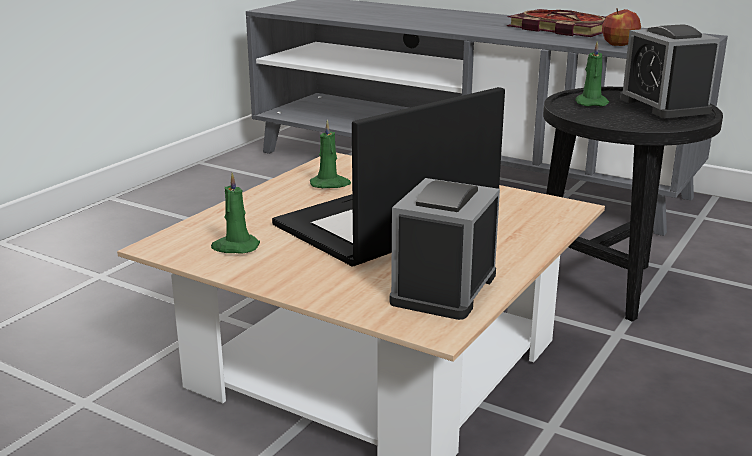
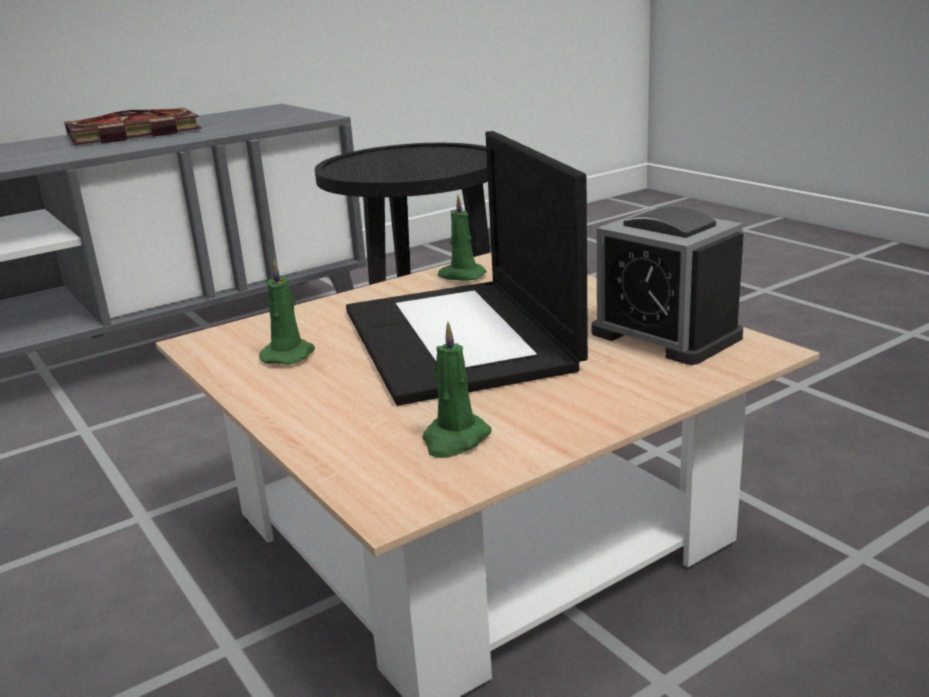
camera: 65 degrees left, 0 degrees up
(590, 103) = (367, 170): green candle -> green candle (461, 275)
(619, 44) = (248, 126): apple -> none
(664, 105) = (422, 152): alarm clock -> none

